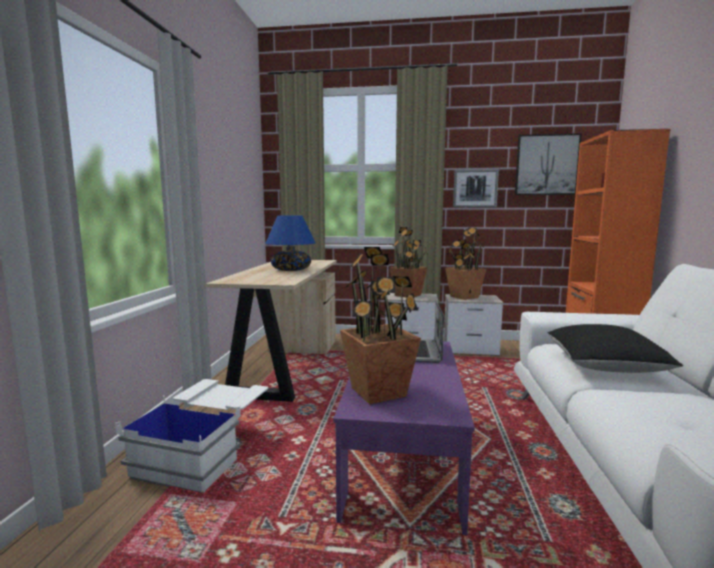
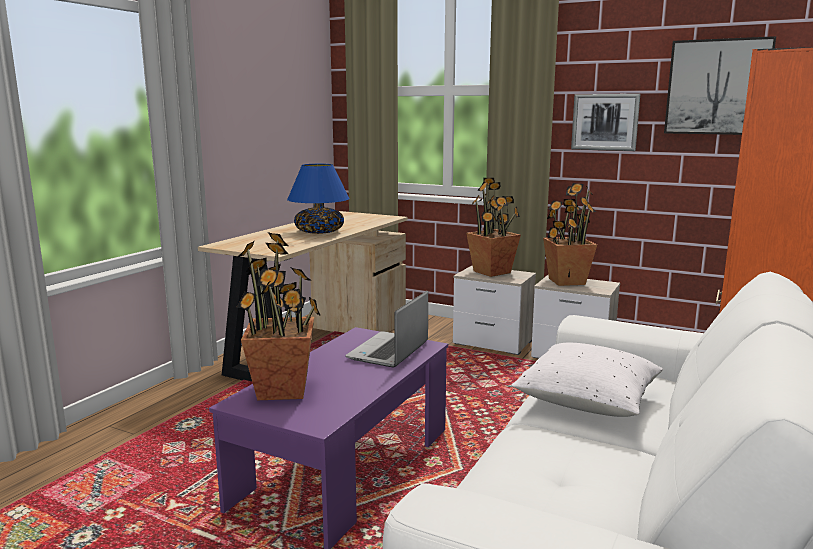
camera: 20 degrees right, 5 degrees up
(205, 452) = (163, 426): white storage box -> none
(604, 366) = (587, 401): black pillow -> white pillow

